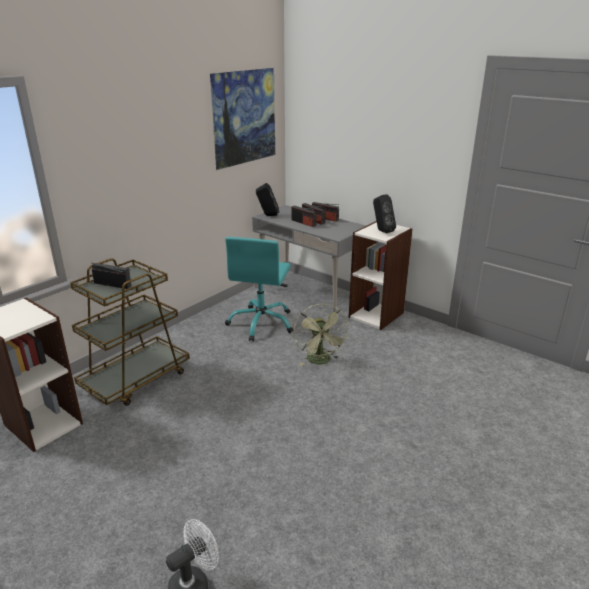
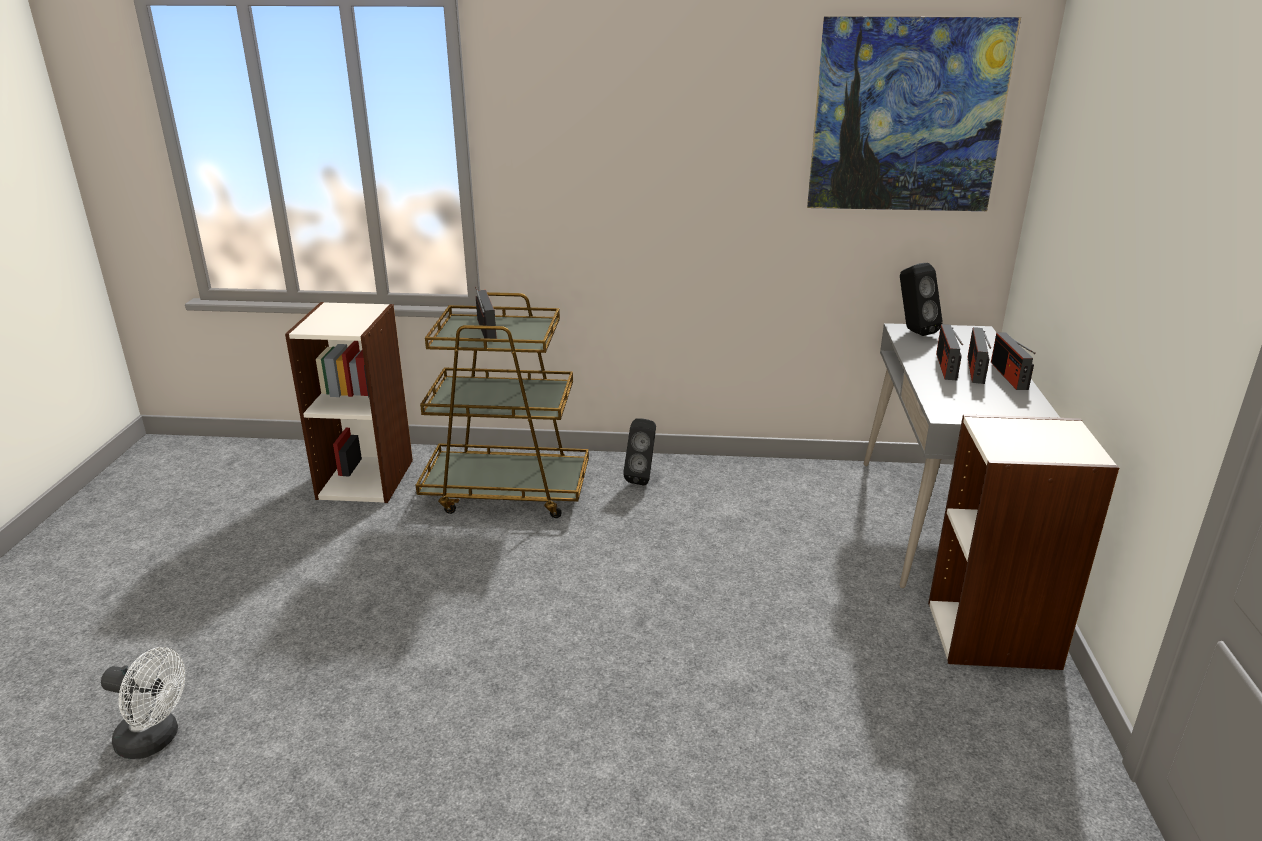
camera: 55 degrees right, 0 degrees up
(261, 323) = (771, 521): turquoise office chair -> none
(321, 361) = (743, 633): green fan -> none
(381, 231) = (1029, 439): black speaker -> black speaker (643, 477)

